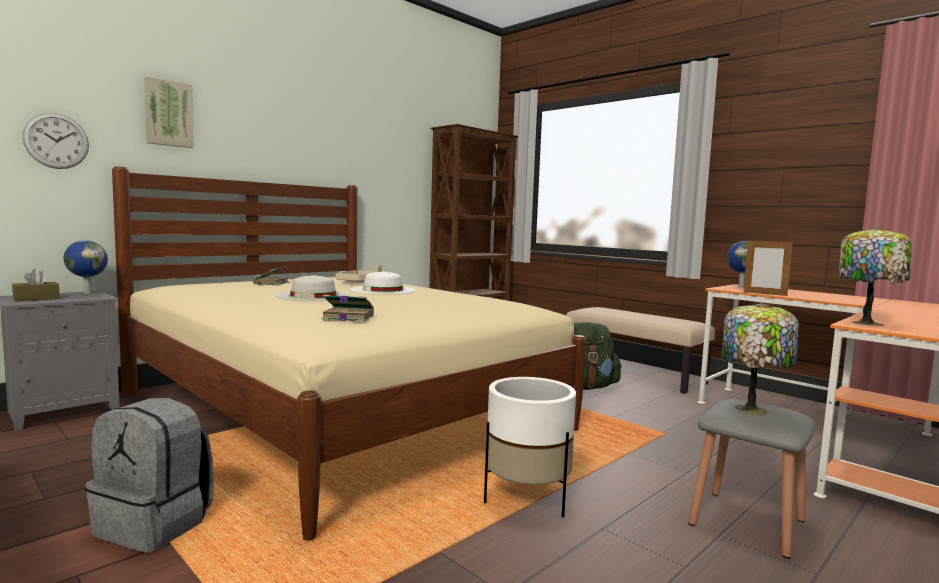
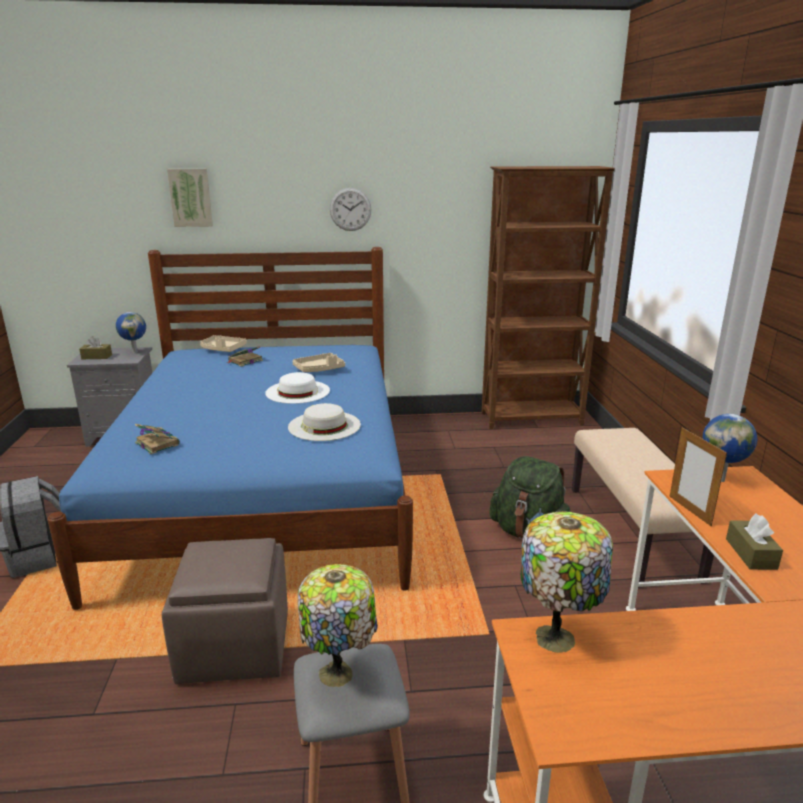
camera: 40 degrees right, 15 degrees up
(56, 141) = (111, 233): wall clock -> wall clock (350, 209)
(218, 281) = (223, 349): none -> beige tray
(313, 296) = (217, 396): white hat -> white hat (324, 425)
(338, 411) = (266, 489): beige bed -> blue bed
(527, 500) = (236, 645): white planter -> brown ottoman
(825, 299) = (751, 554): none -> brown tissue box

